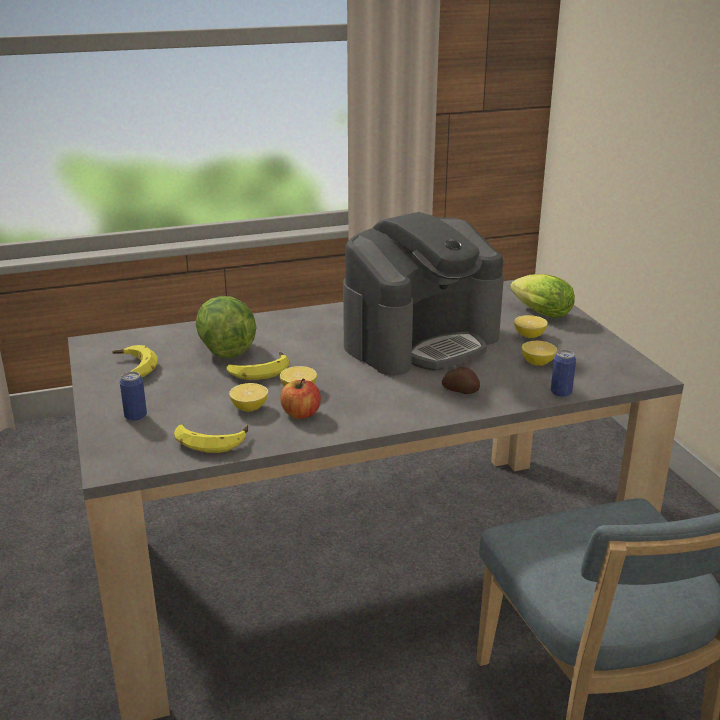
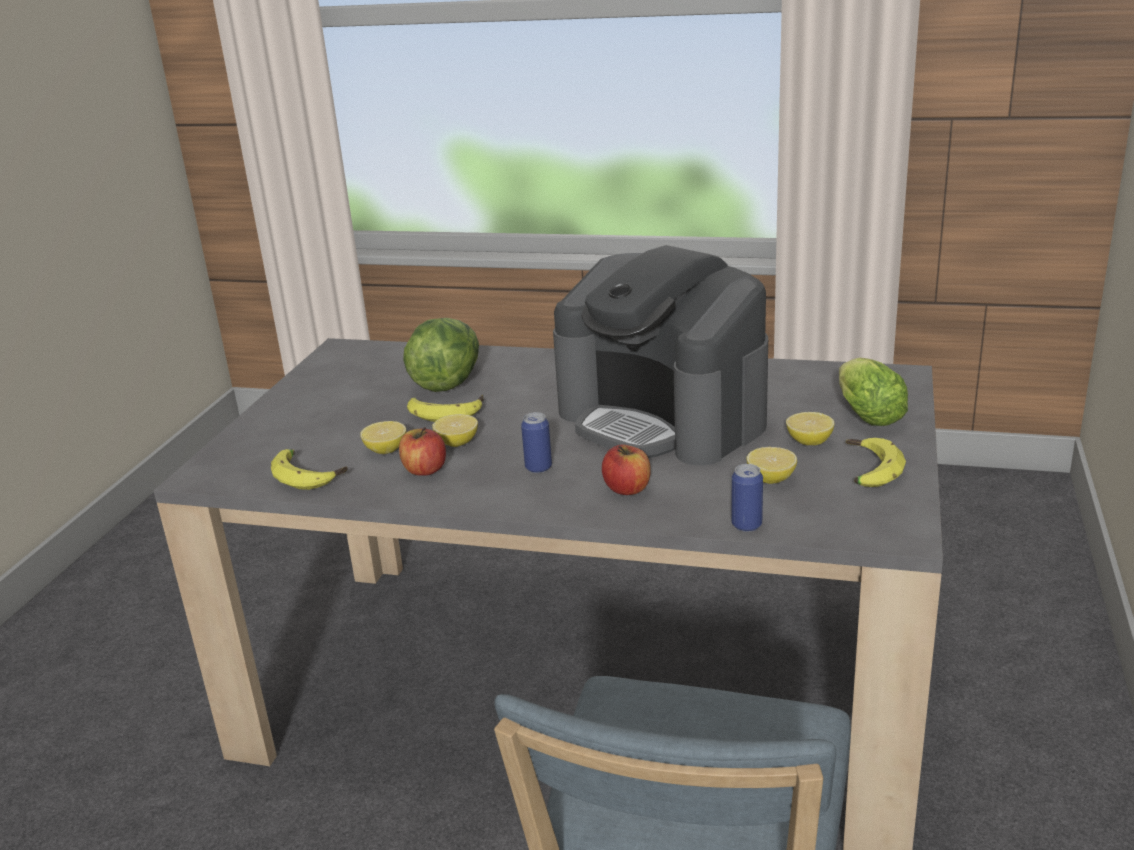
camera: 35 degrees right, 0 degrees up
(132, 369) = (338, 383): banana -> banana (866, 471)
(135, 416) = (279, 432): can -> can (538, 468)
(421, 341) = (663, 418): coffee machine -> coffee machine turned 45 degrees clockwise
(460, 390) = (627, 489): potato -> apple

